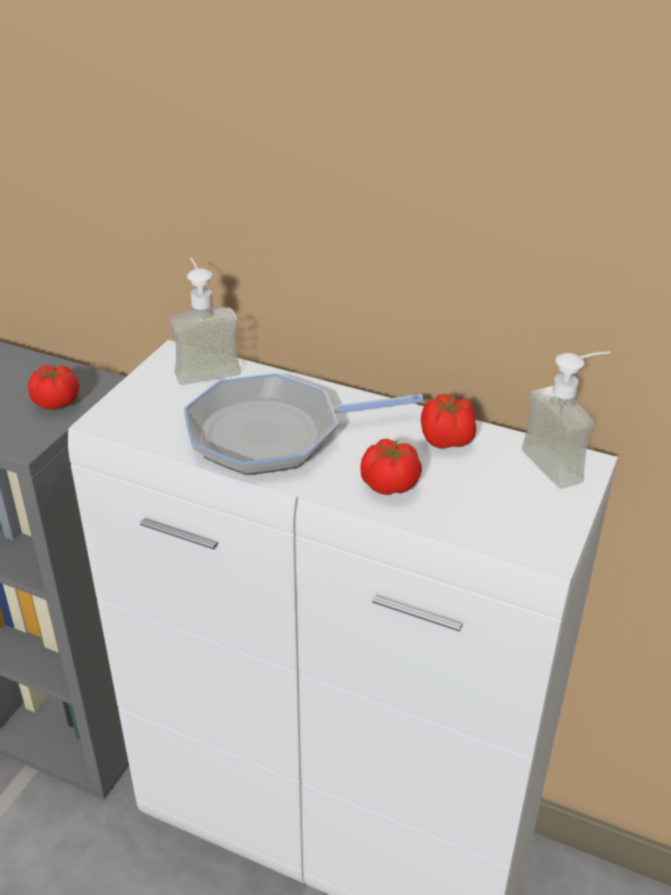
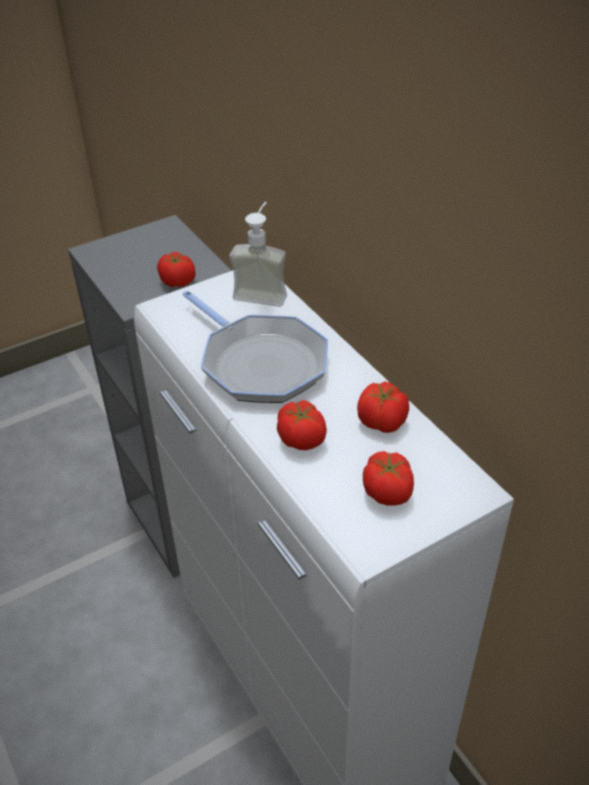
camera: 35 degrees right, 5 degrees up
(273, 433) = (260, 363): frying pan -> frying pan turned 150 degrees counterclockwise
(514, 497) = (387, 493): none -> tomato
(564, 462) = (459, 483): soap dispenser -> none

